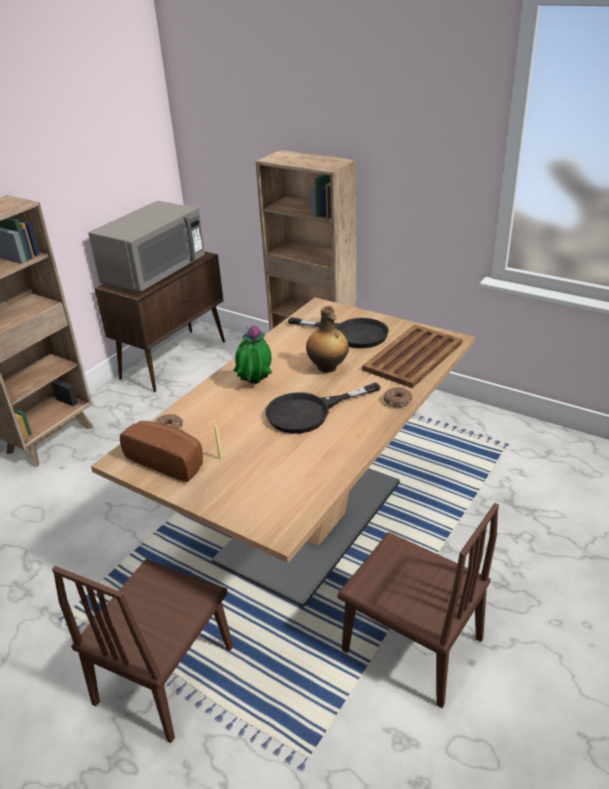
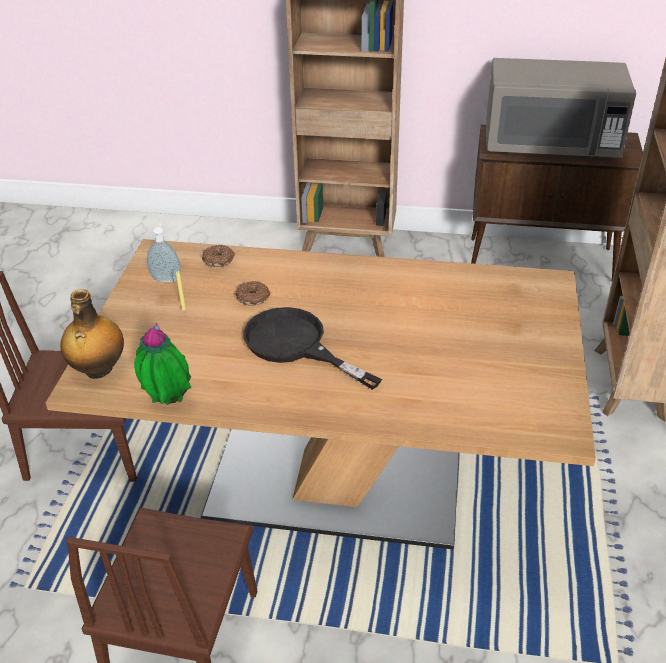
camera: 65 degrees right, 5 degrees up
(168, 460) = (166, 278): bread -> soap dispenser
(255, 385) = (328, 289): potted plant -> potted plant (168, 403)
(327, 368) = (401, 332): bottle -> bottle (98, 370)
(351, 334) = (501, 329): black frying pan -> none
(398, 400) = (362, 414): donut -> donut (253, 298)
(414, 356) = (485, 403): brown tray -> none

